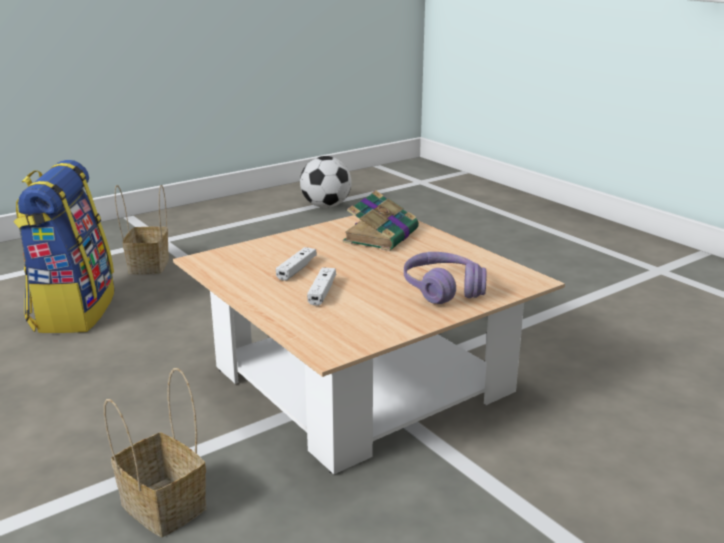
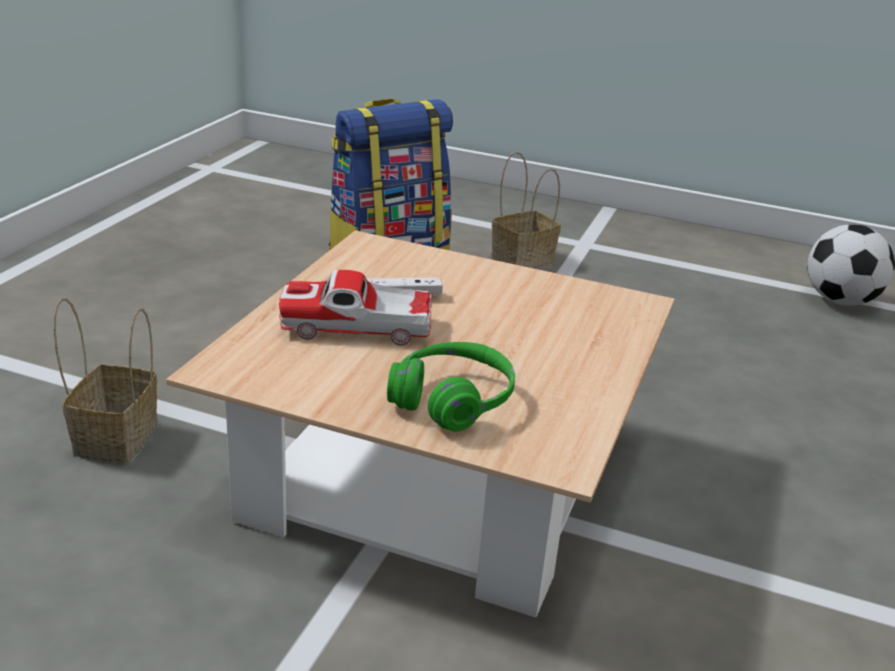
camera: 55 degrees right, 5 degrees up
(322, 292) = (357, 326): white game controller -> toy car
(382, 235) = (570, 319): book -> none
(443, 289) = (452, 401): purple headphones -> green headphones

